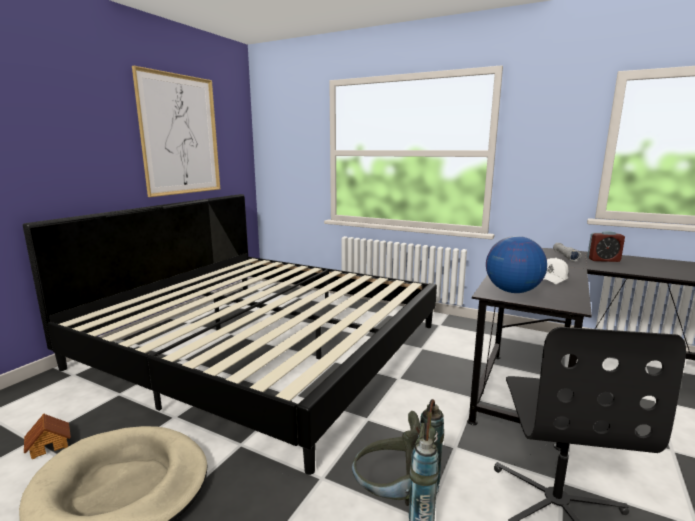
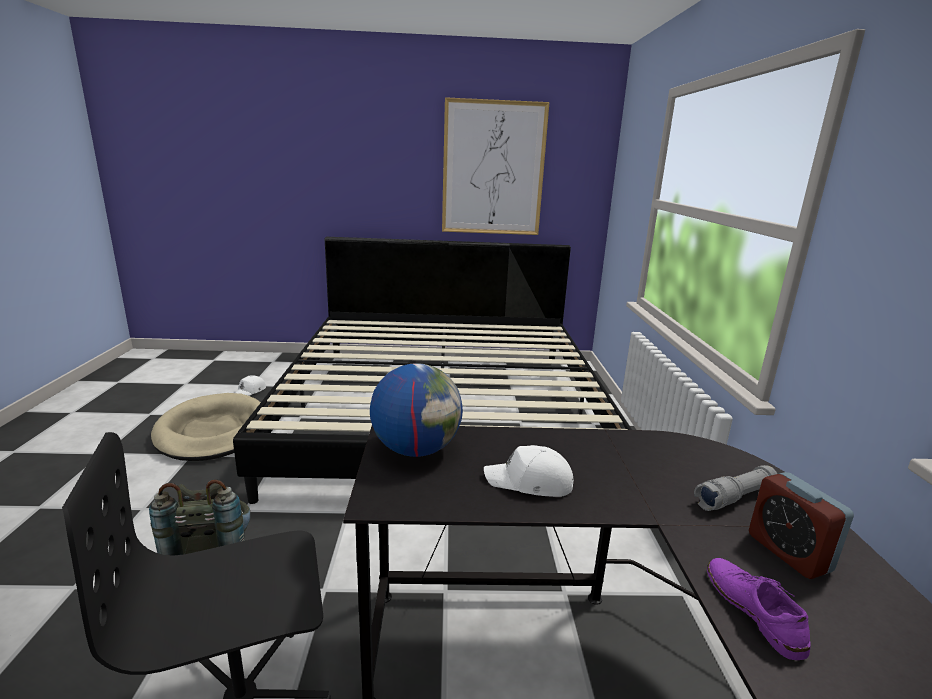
camera: 60 degrees right, 5 degrees up
(49, 445) = (250, 391): toy house -> white cap
(639, 270) = (753, 610): none -> purple shoe

